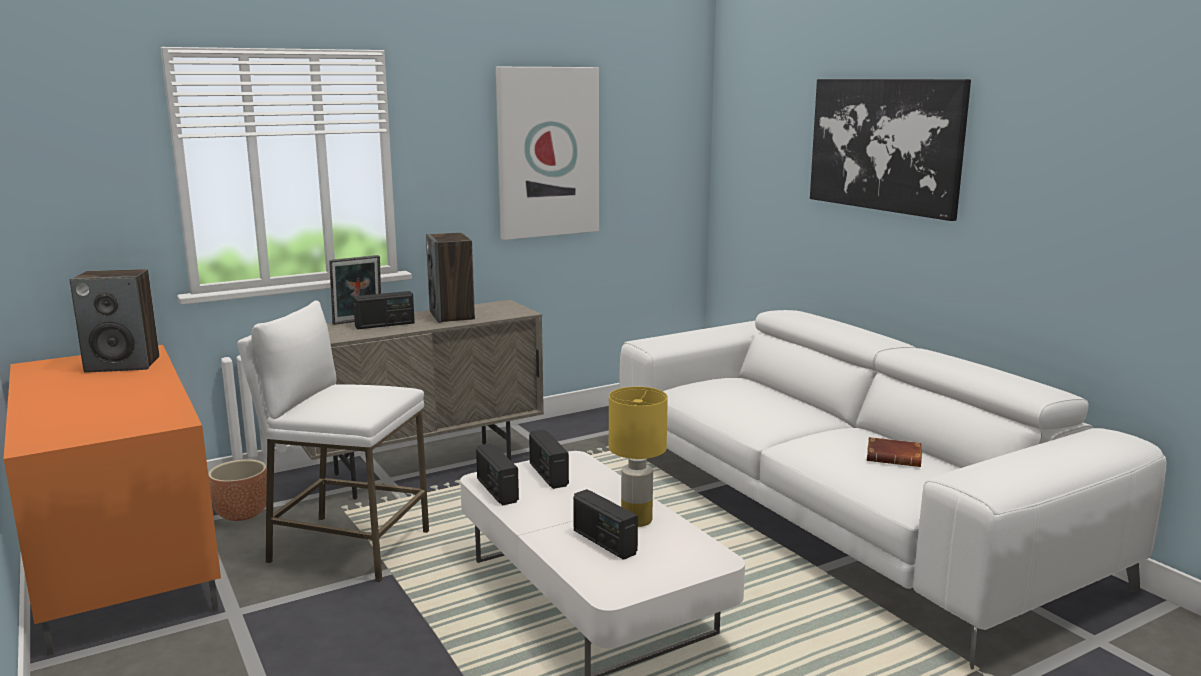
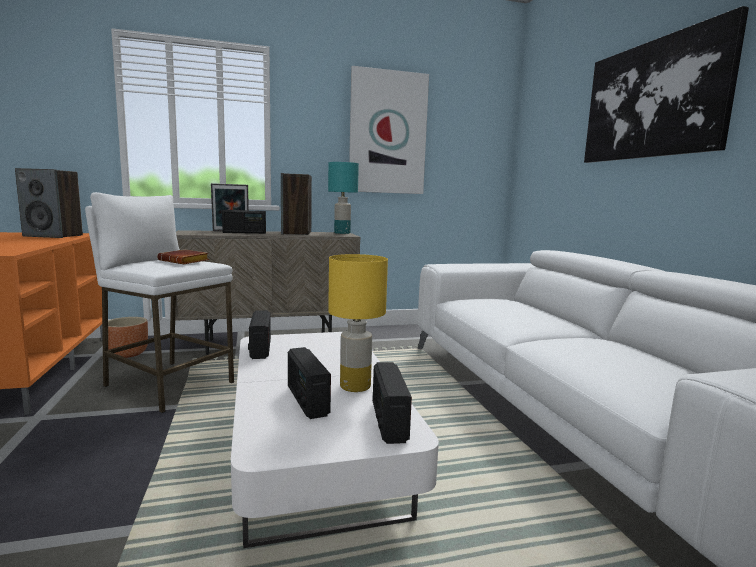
camera: 15 degrees right, 5 degrees down
(507, 305) = (342, 233): none -> turquoise table lamp
(548, 474) = (312, 343): radio -> radio (388, 421)
(895, 457) = (644, 363): brown book -> brown book (185, 261)

